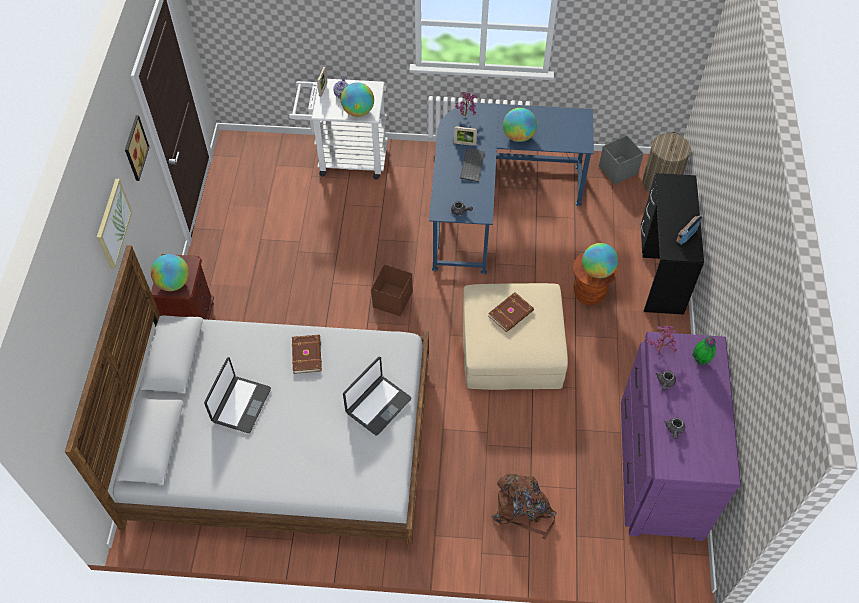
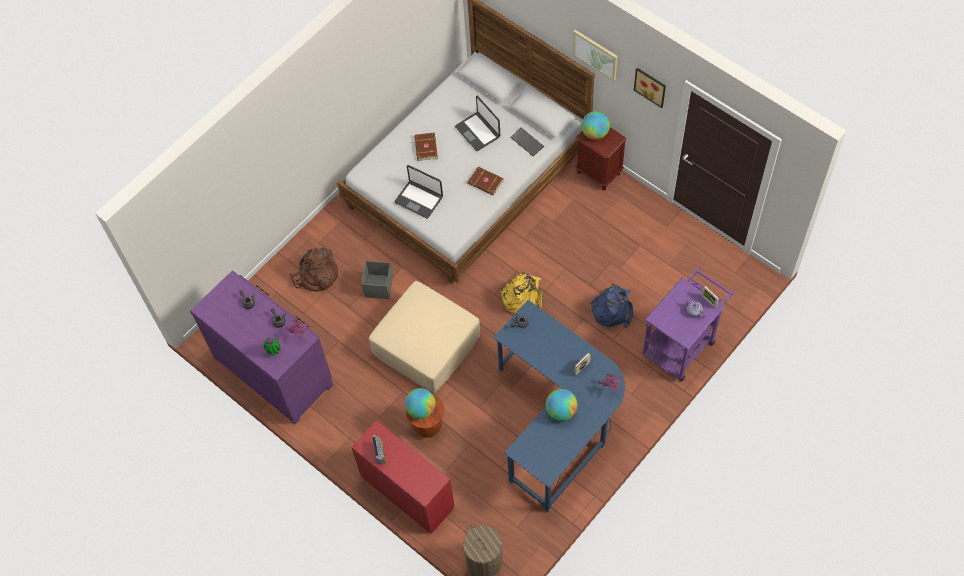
camera: 130 degrees right, 5 degrees up
(345, 158) = (682, 343): white cart -> purple cart
(350, 223) = (612, 309): none -> blue backpack
(358, 111) = (666, 312): globe -> none
(378, 405) = (419, 199): laptop -> laptop turned 45 degrees counterclockwise
(393, 299) = (522, 297): brown storage box -> yellow backpack
(471, 165) = (557, 359): keyboard -> keyboard (528, 142)
(511, 313) = (430, 327): brown book -> brown book (425, 148)
(618, 170) = (521, 538): grey storage box -> grey storage box (378, 287)
(661, 270) = (407, 492): black desk -> red desk

